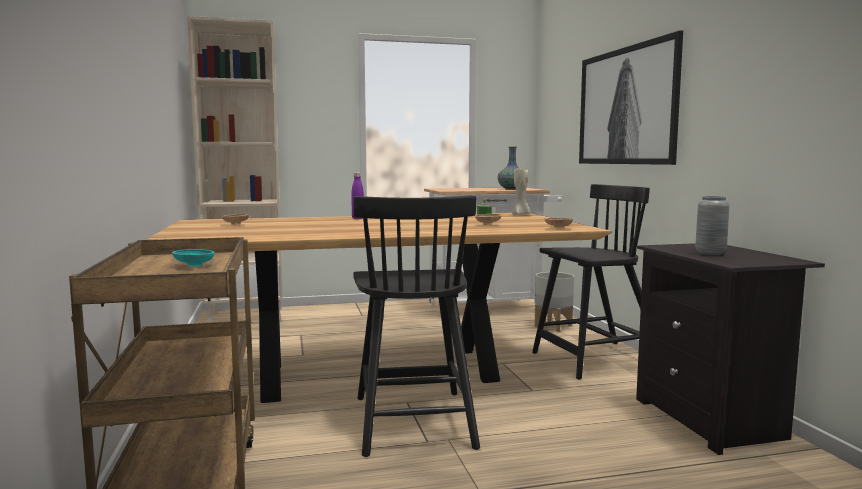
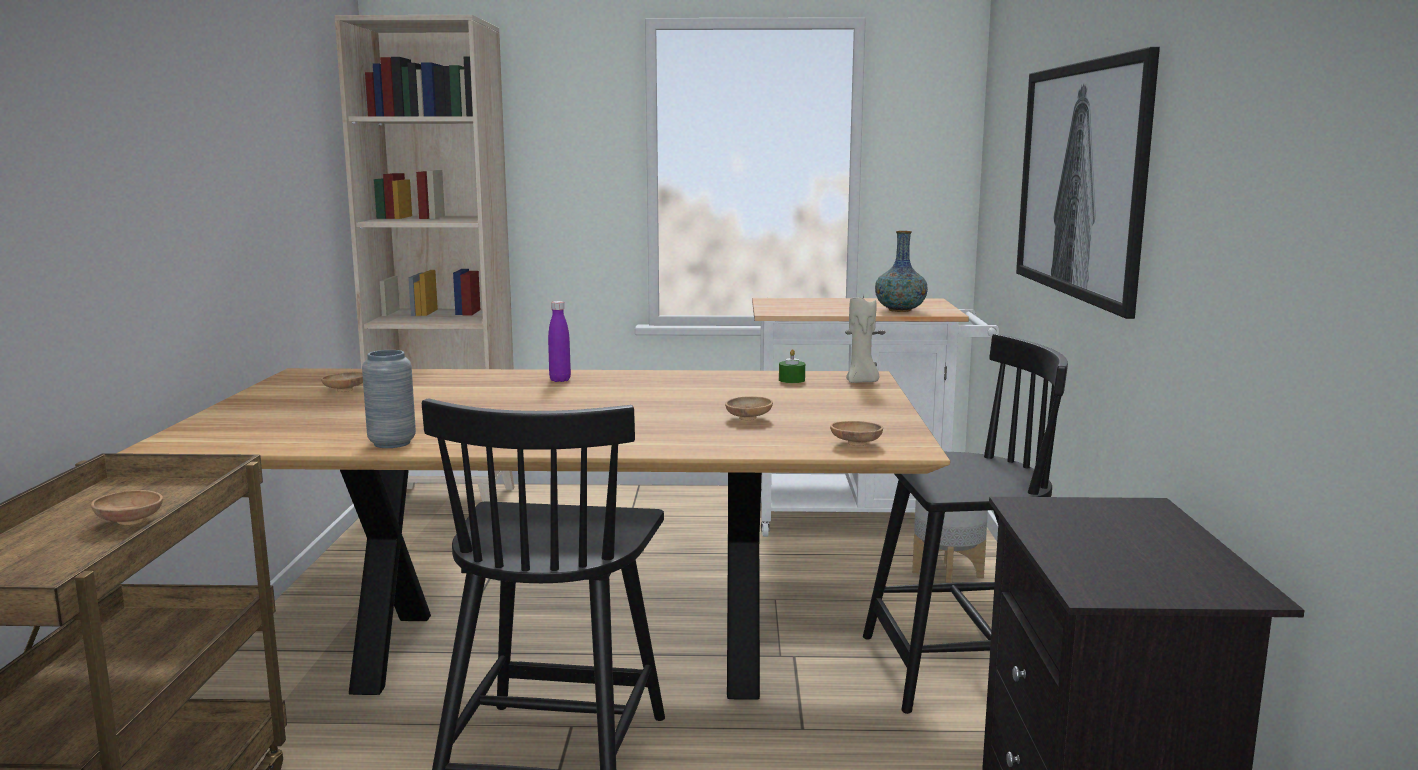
camera: 15 degrees right, 5 degrees up
(194, 265) = (130, 521): turquoise bowl -> brown bowl
(710, 253) = (1098, 543): grey vase -> grey vase (392, 443)

